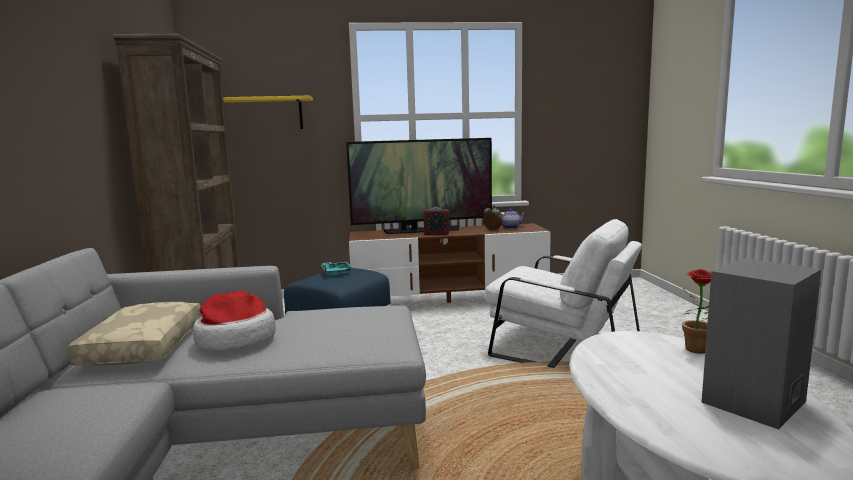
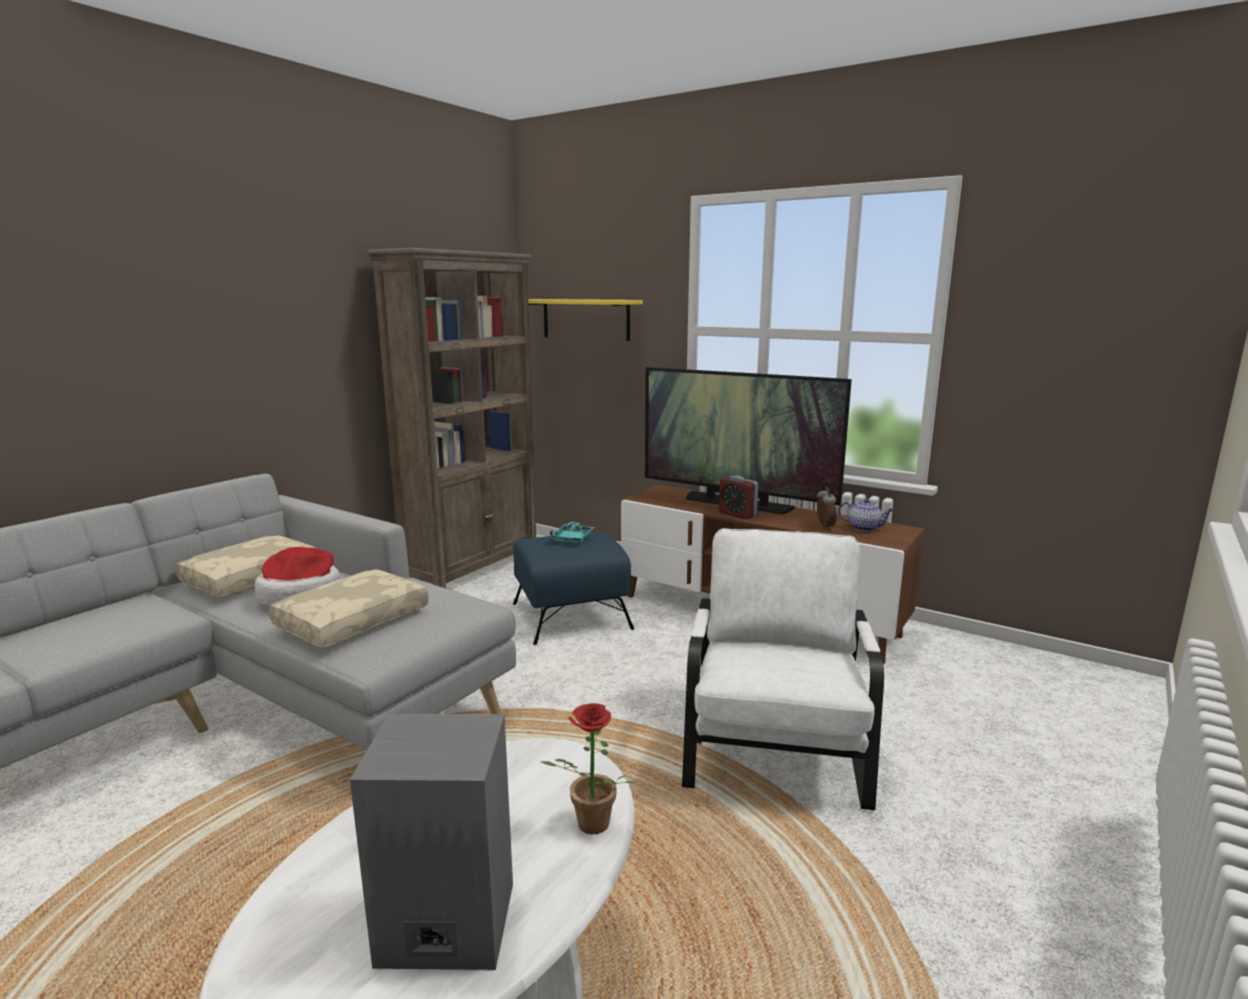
camera: 40 degrees right, 5 degrees up
(323, 337) = (352, 620): none -> beige pillow
(561, 347) = (776, 741): white armchair -> white armchair turned 150 degrees counterclockwise

